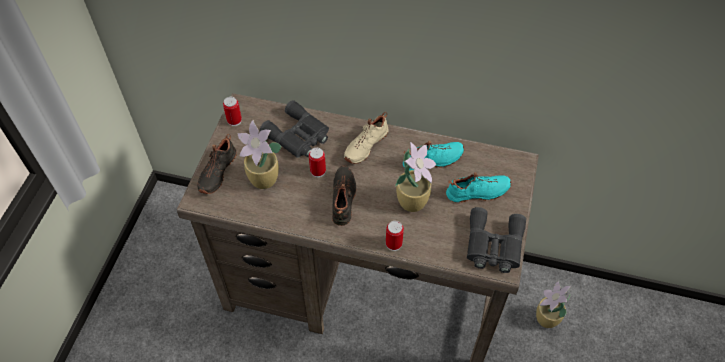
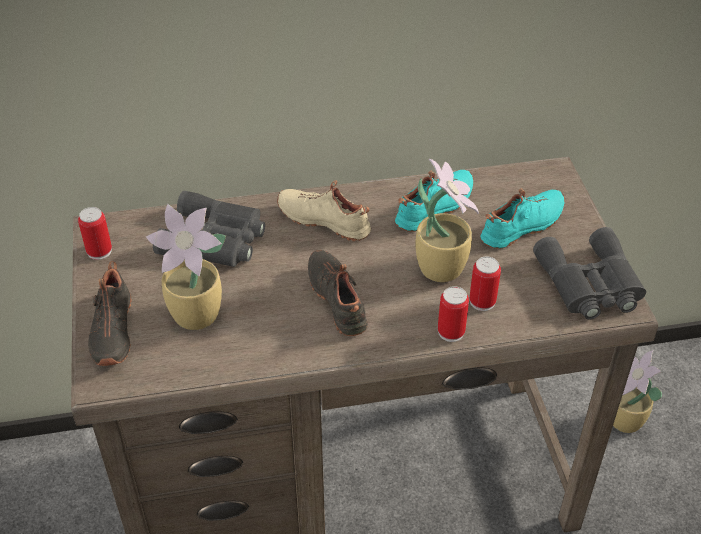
camera: 25 degrees left, 10 degrees down
(318, 171) = (275, 276): can -> can (482, 301)
(365, 145) = (325, 220): beige shoe -> beige shoe turned 105 degrees clockwise

